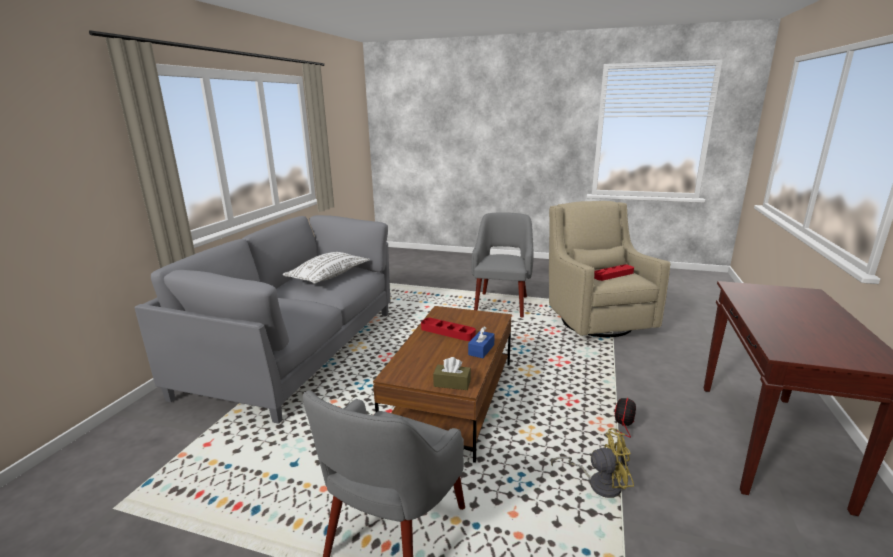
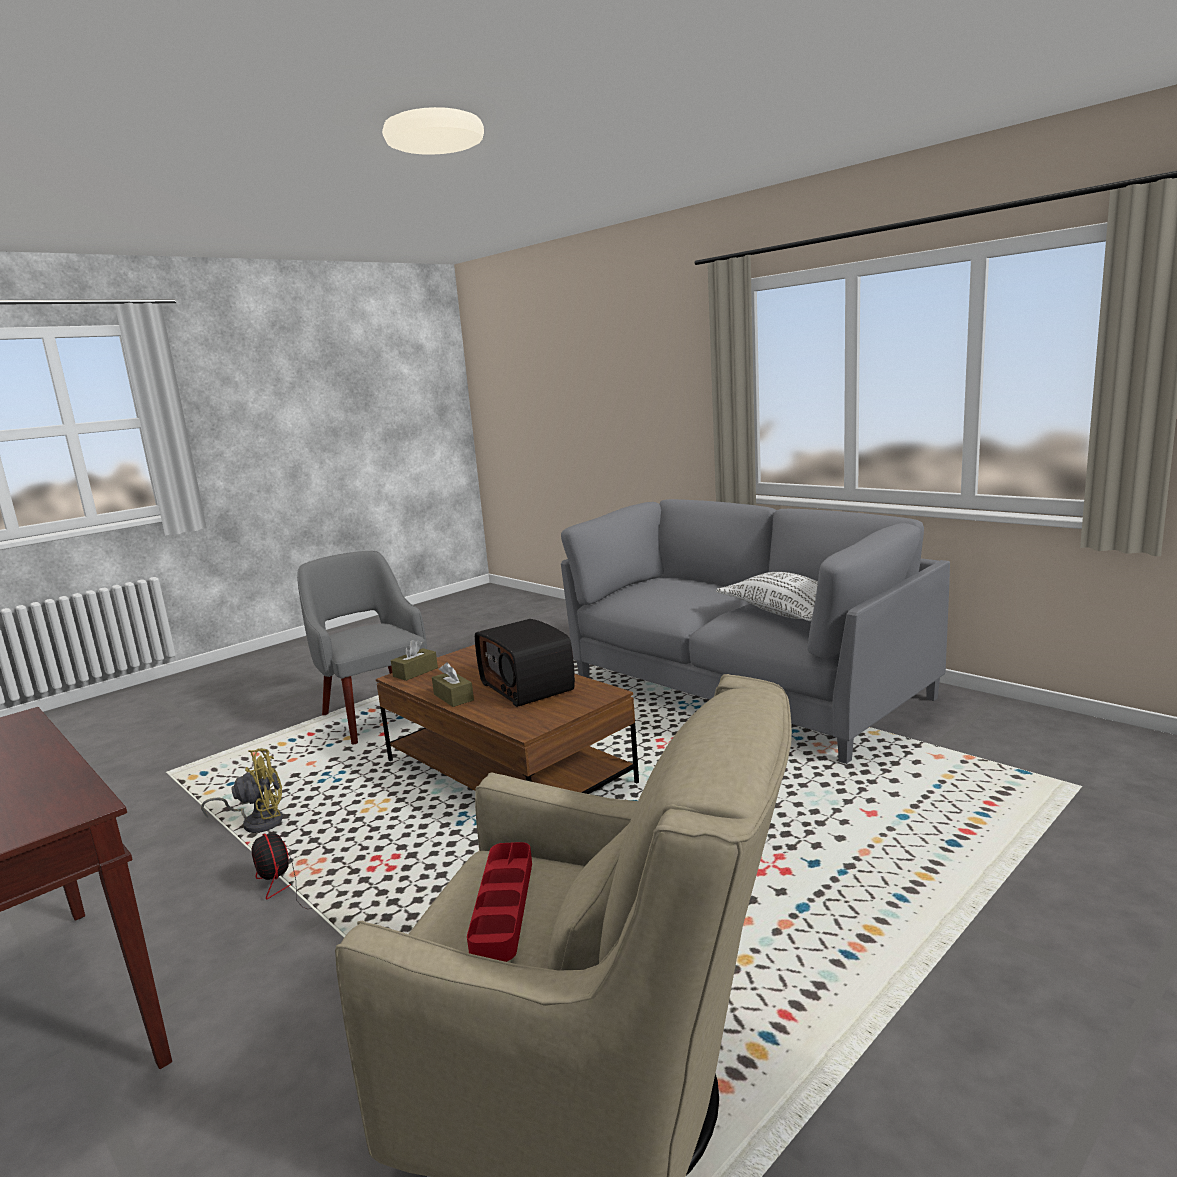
camera: 120 degrees right, 5 degrees down
(447, 332) = (528, 686): red tray -> radio
(481, 350) = (453, 697): blue tissue box -> brown tissue box
(501, 304) = (839, 937): grey armchair -> none
(598, 483) = (258, 822): yellow fan -> yellow fan turned 135 degrees counterclockwise

